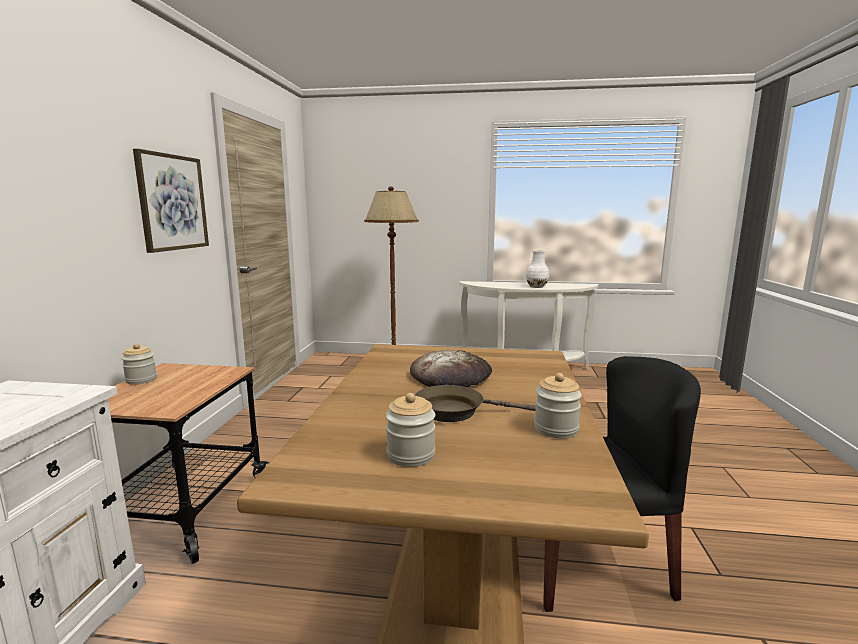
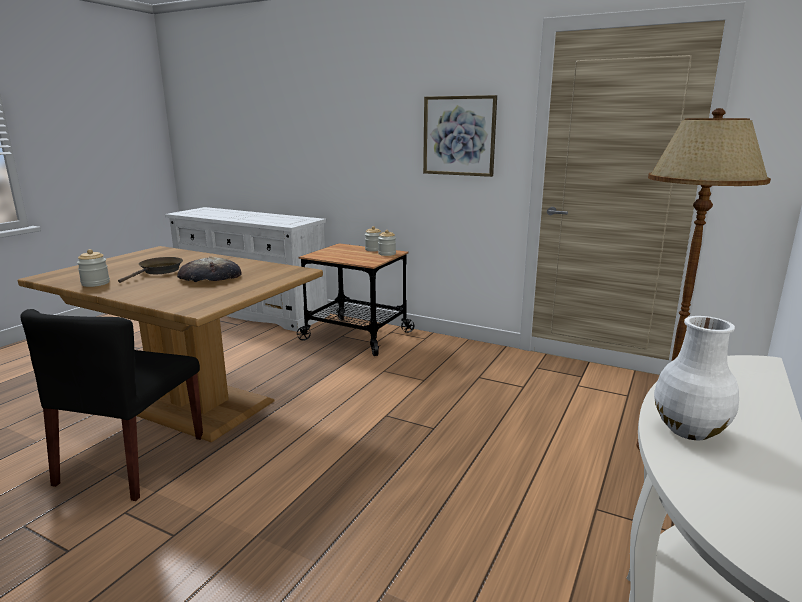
camera: 110 degrees right, 5 degrees up
(410, 455) = (137, 261): jar -> jar (387, 254)

